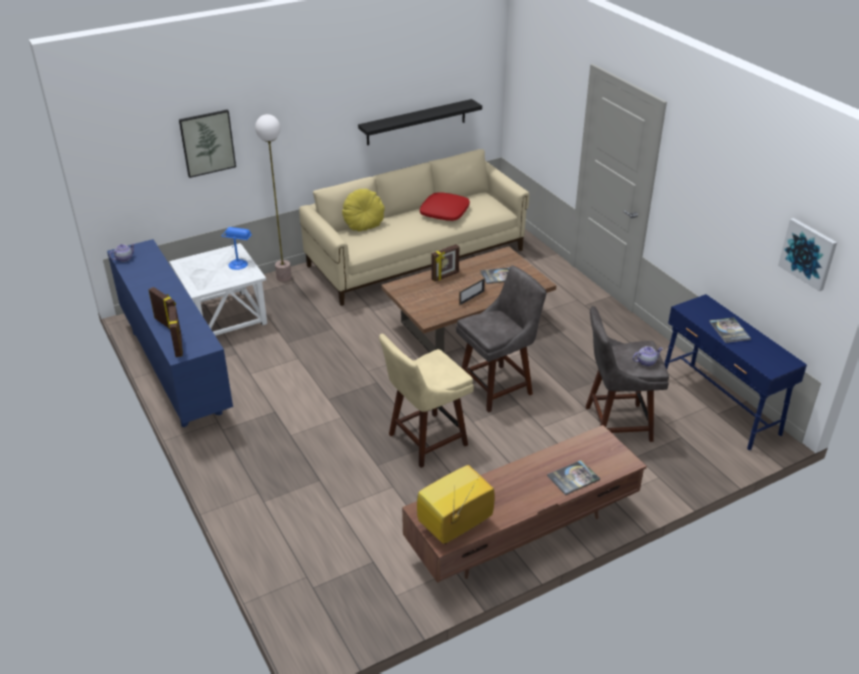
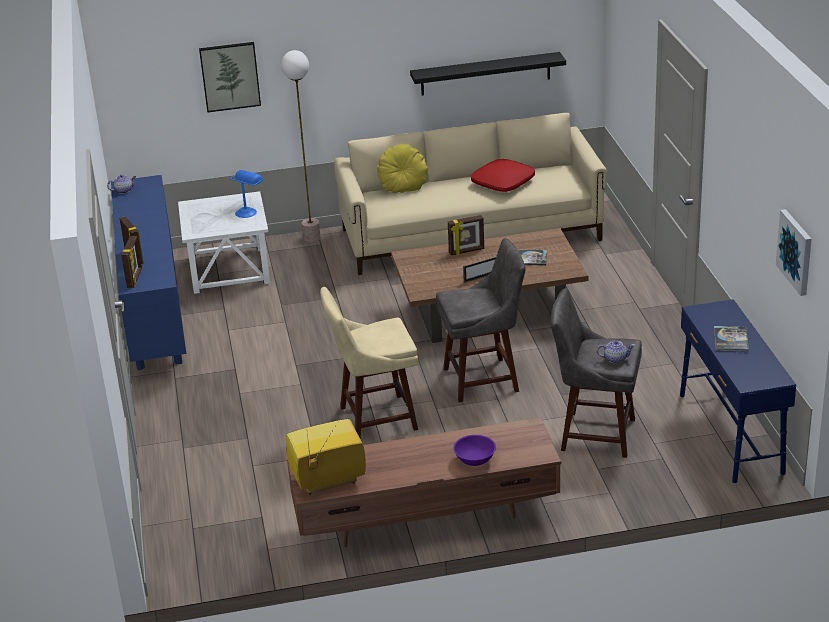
camera: 20 degrees right, 5 degrees down
(573, 478) = (474, 459): book -> purple bowl

